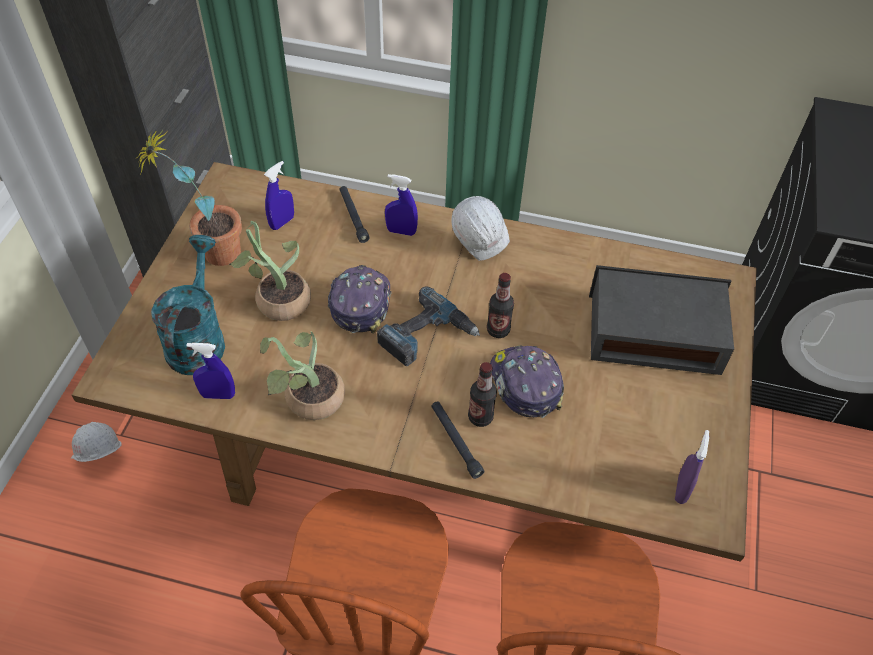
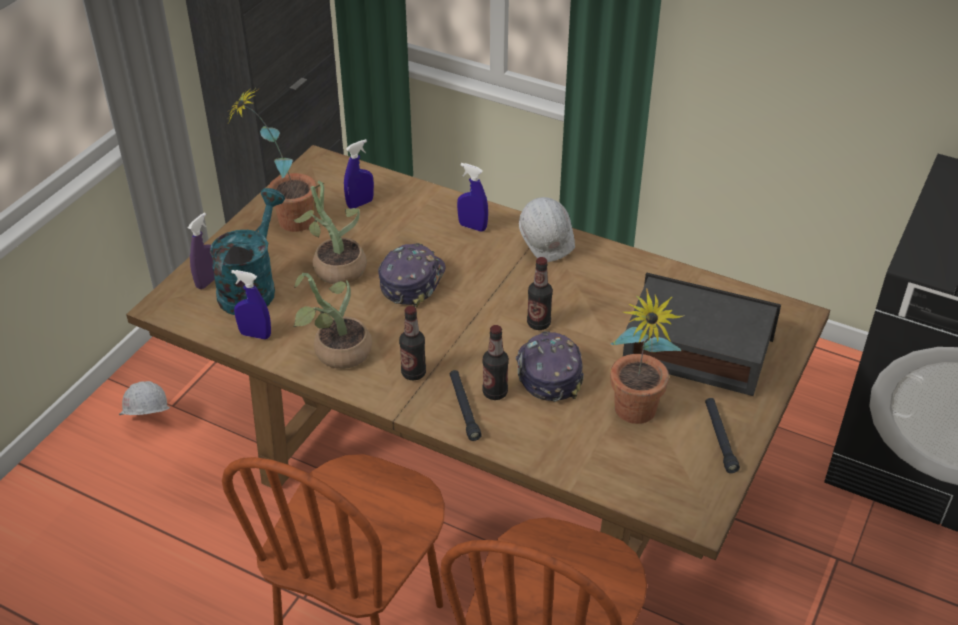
camera: 15 degrees right, 10 degrees down
(353, 217) = (430, 208): black flashlight -> black flashlight (720, 438)
(393, 410) = (413, 373): none -> bottle
(427, 336) = (466, 318): power drill -> none
(621, 420) = (635, 418): none -> potted plant
(681, 489) = (673, 485): purple spray bottle -> purple spray bottle (208, 281)

